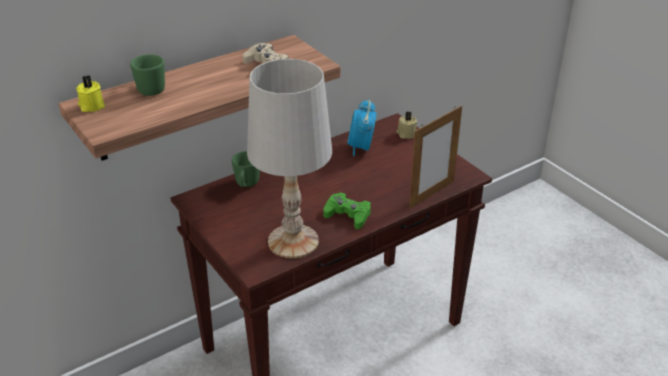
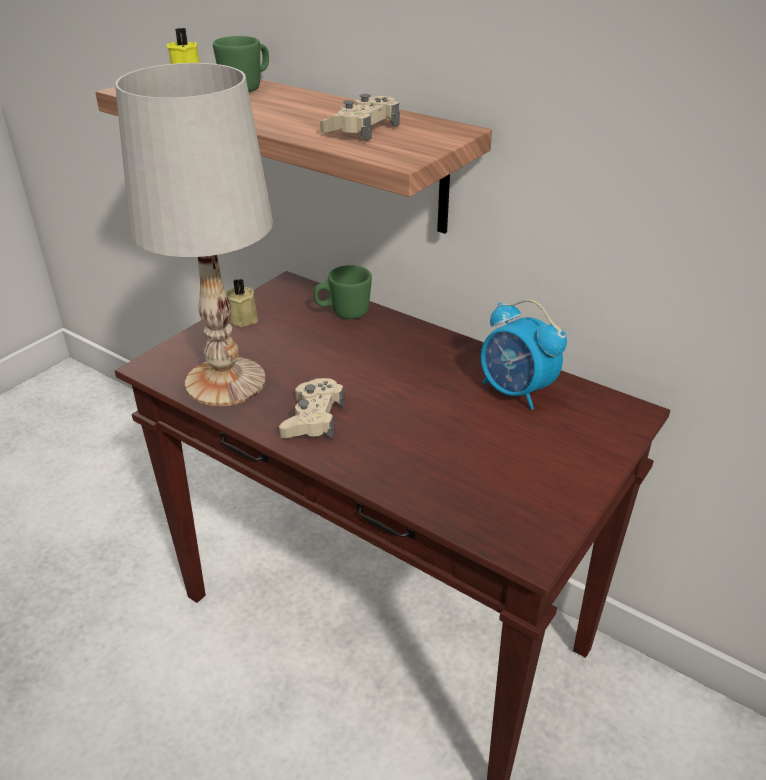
camera: 70 degrees right, 0 degrees up
(348, 215) = (313, 418): green game controller -> beige game controller
(361, 148) = (516, 391): alarm clock -> alarm clock turned 120 degrees counterclockwise
(406, 134) = (606, 433): beige candle -> beige candle (244, 318)
(432, 194) = (427, 505): picture frame -> none

